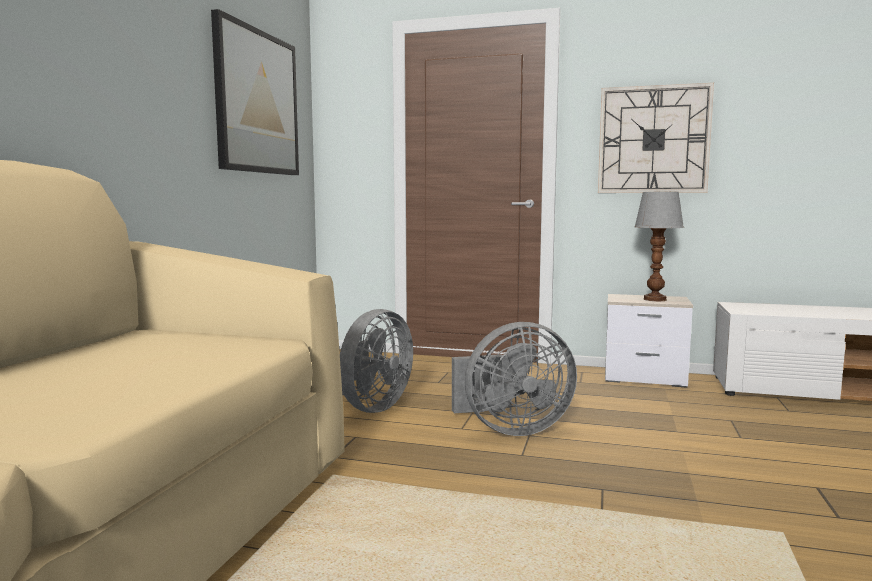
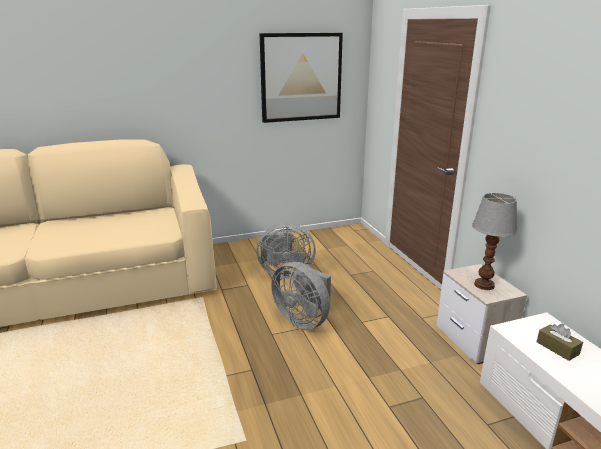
camera: 55 degrees right, 15 degrees up
(653, 140) = (531, 144): wall clock -> none
(783, 309) = (557, 348): none -> brown tissue box

